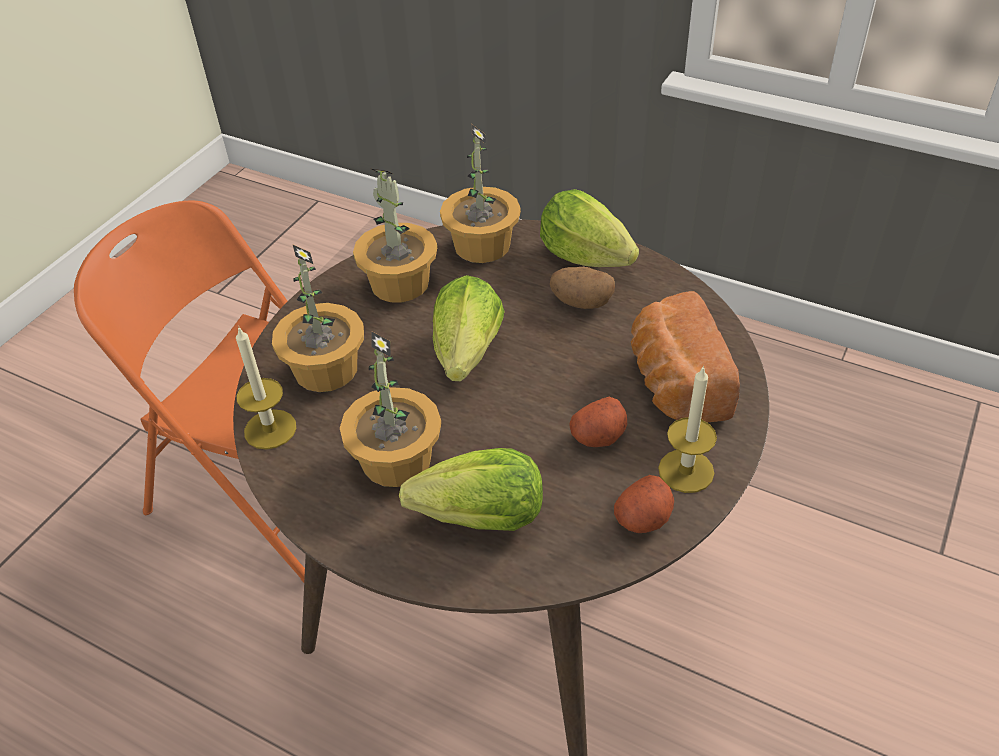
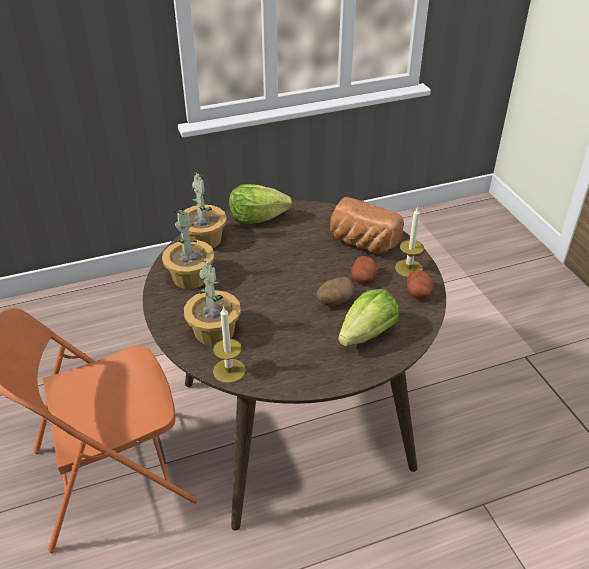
camera: 50 degrees left, 5 degrees down
(395, 459) = (302, 341): potted plant -> none
(468, 352) = (267, 283): lettuce -> none
(581, 302) = (283, 236): potato -> potato (334, 301)

